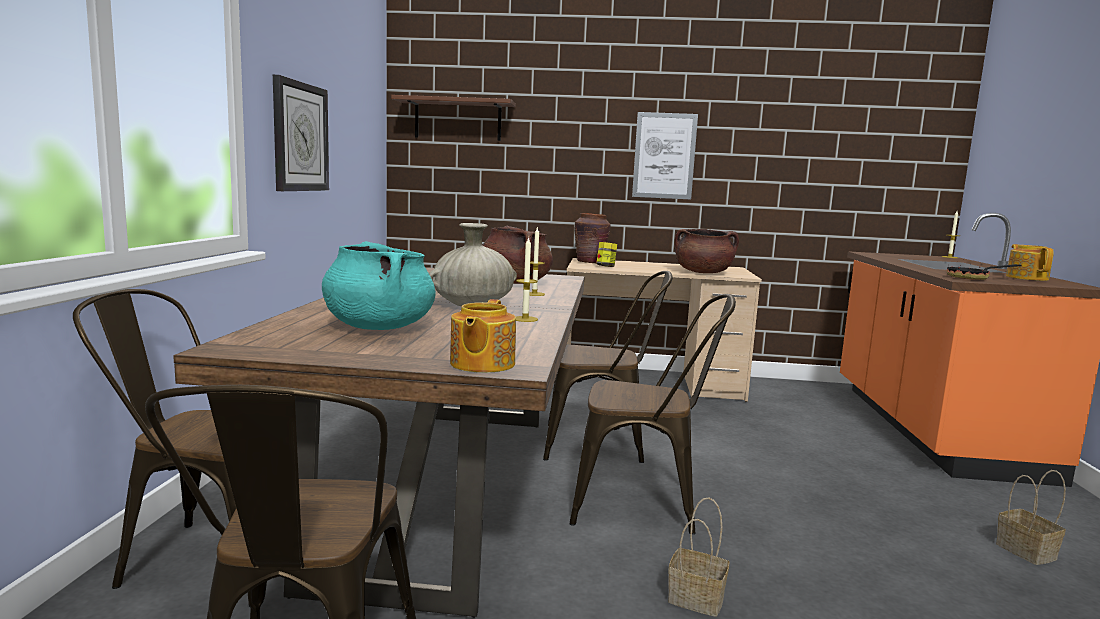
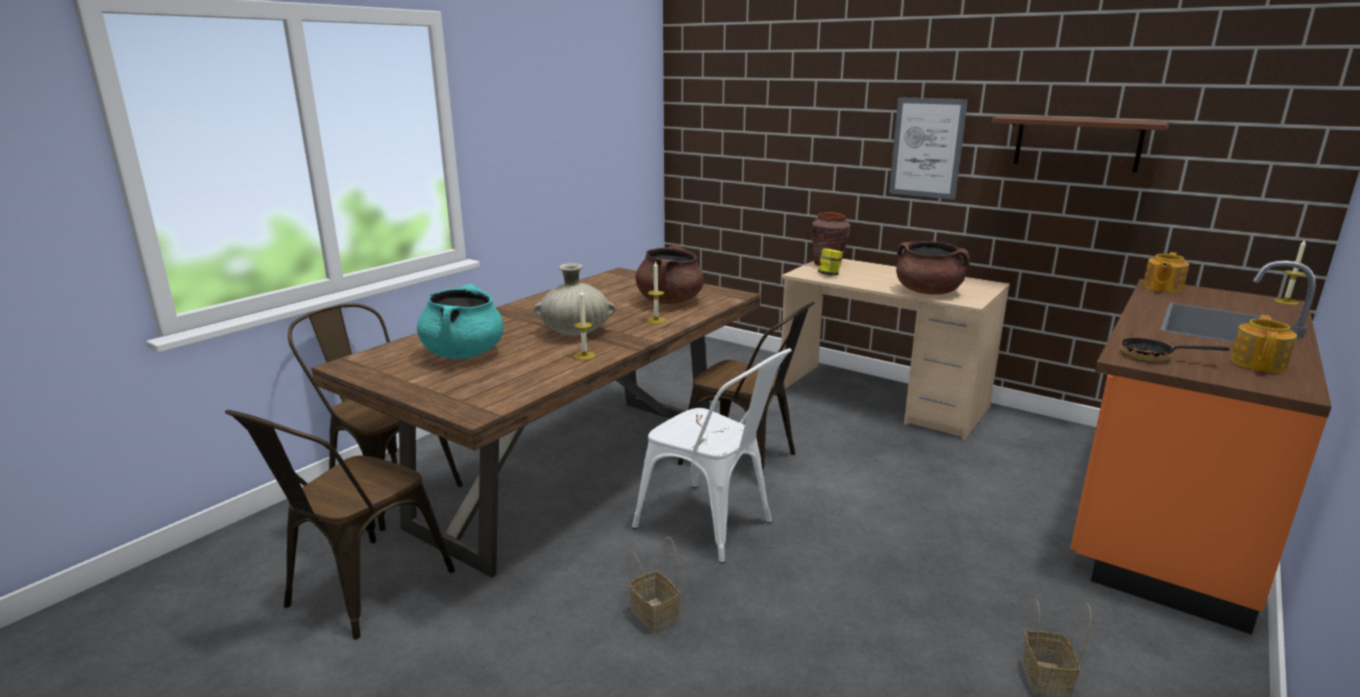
camera: 30 degrees right, 10 degrees up
(300, 137) = (529, 155): wall clock -> none
(458, 120) = (722, 107): brown shelf -> brown shelf (1077, 143)
(481, 364) = (461, 405): teapot -> teapot (1161, 287)
(646, 505) = (713, 526): brown chair -> white chair

